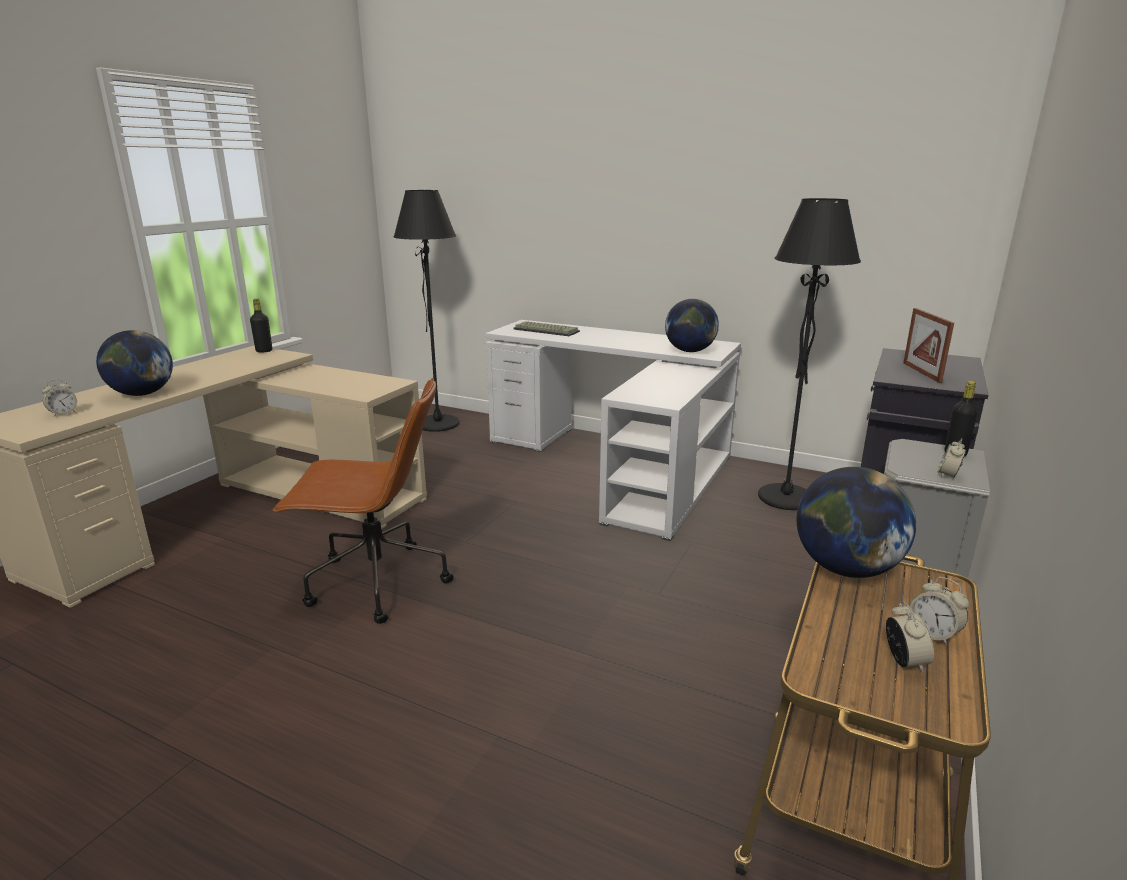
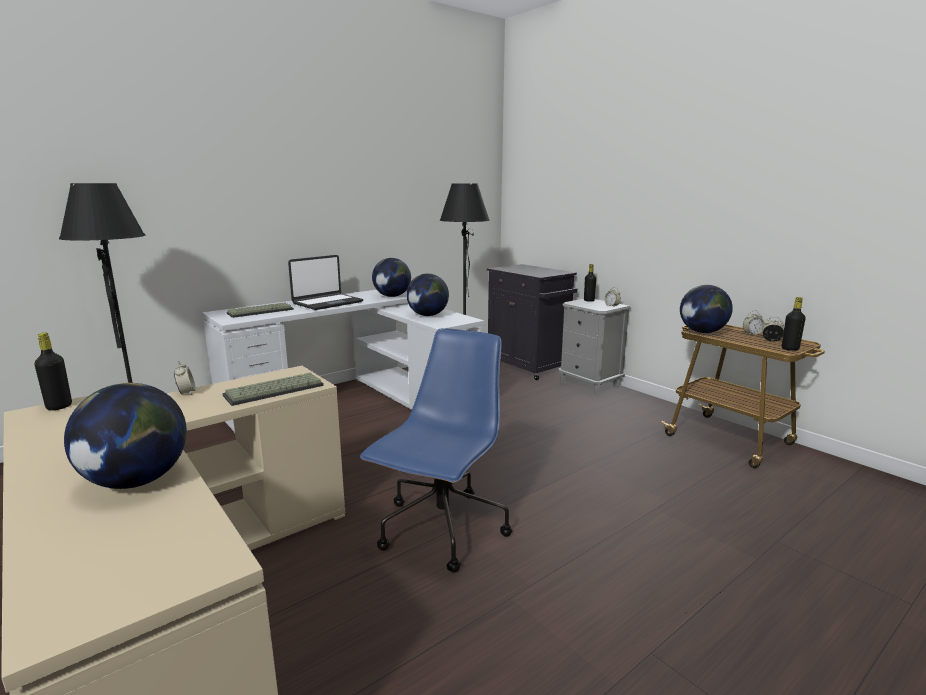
camera: 65 degrees left, 5 degrees down
(63, 413) = (140, 541): alarm clock -> alarm clock (186, 393)
(342, 388) = (273, 391): none -> keyboard
(375, 583) = (442, 530): brown office chair -> blue office chair
(614, 339) = (327, 303): none -> laptop
(658, 383) = (428, 315): none -> globe
(852, 687) = (790, 349): none -> black bottle
(921, 372) = (535, 271): picture frame -> none

